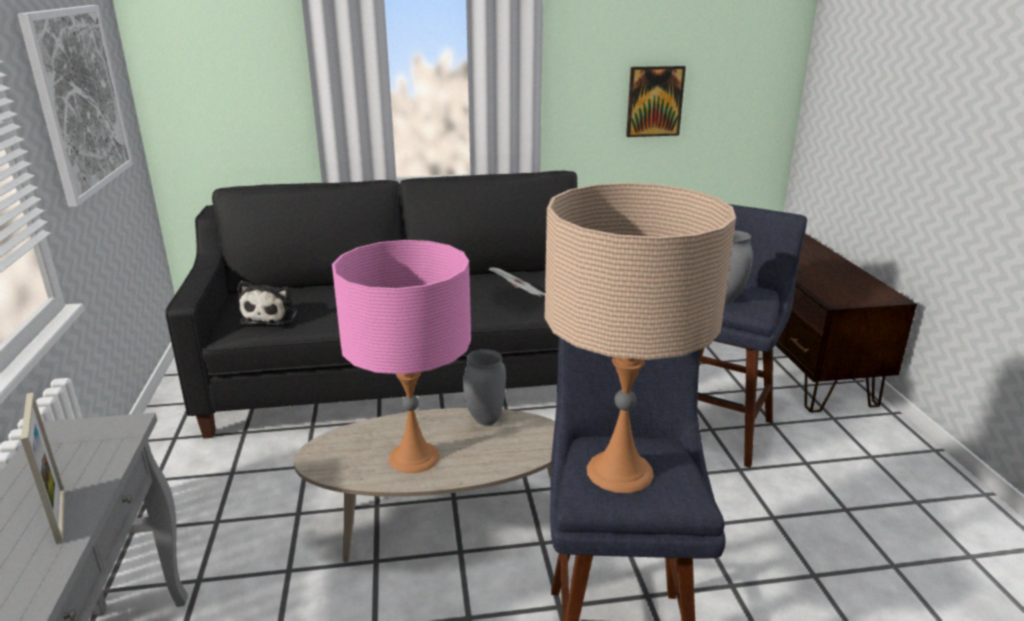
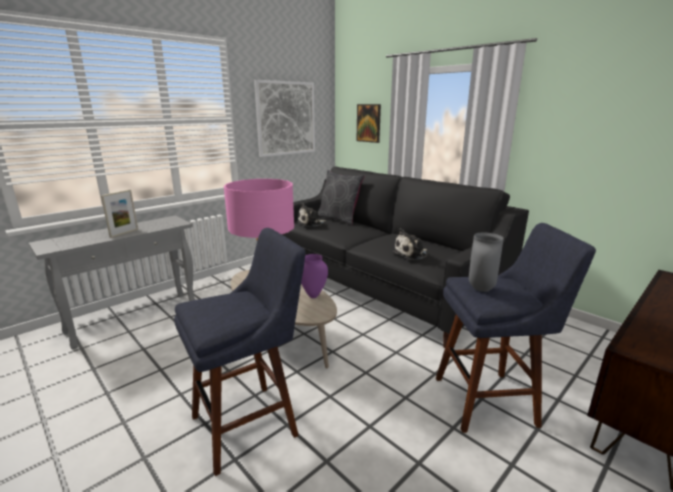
camera: 55 degrees right, 5 degrees down
(292, 289) = (339, 219): none -> grey pillow
(484, 420) = (313, 295): grey vase -> purple vase
(520, 298) = (411, 254): newspaper -> plush toy
(619, 471) = (217, 305): beige table lamp -> none
(654, 101) = (614, 153): picture -> picture (368, 123)

